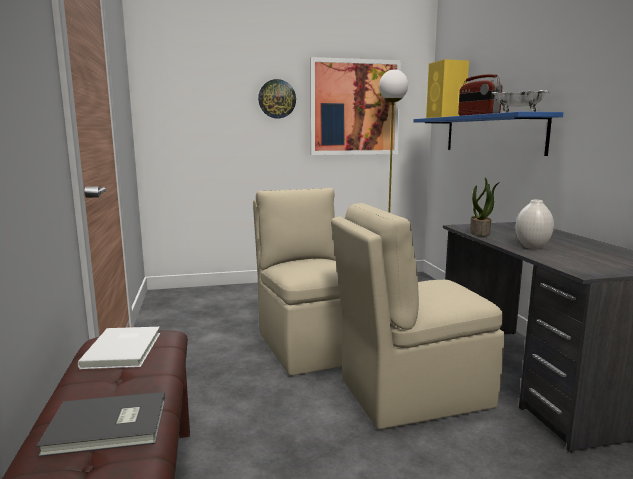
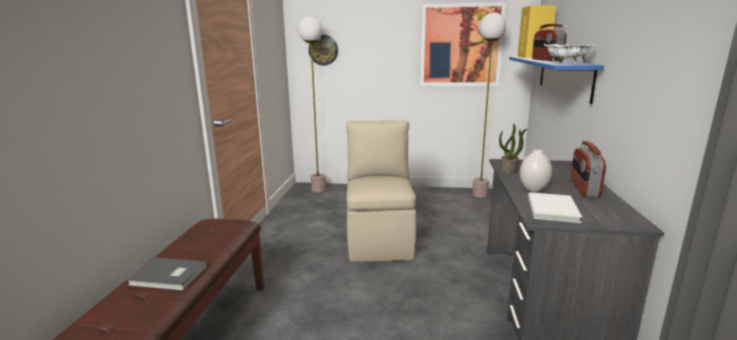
camera: 20 degrees right, 5 degrees up
(125, 349) = (213, 230): white book -> white book (554, 209)
(186, 295) = (318, 190): none -> floor lamp
(277, 99) = (394, 39): wall clock -> wall clock (323, 50)
(410, 393) = (428, 290): beige chair -> none
(576, 242) = (583, 188): none -> radio

